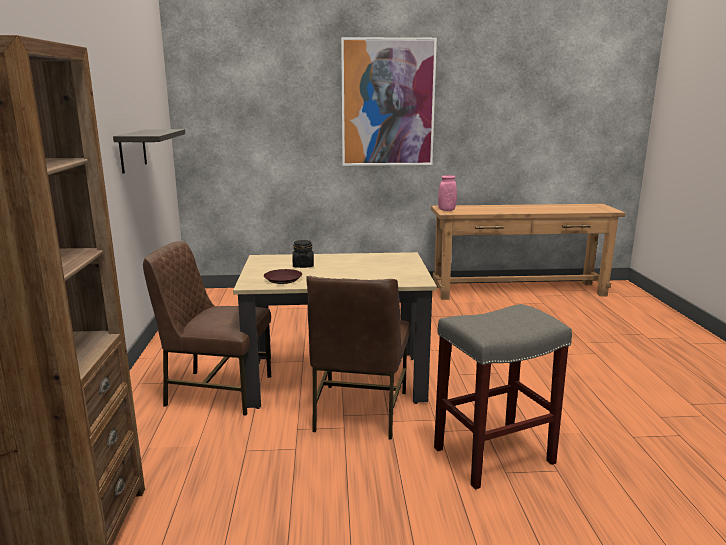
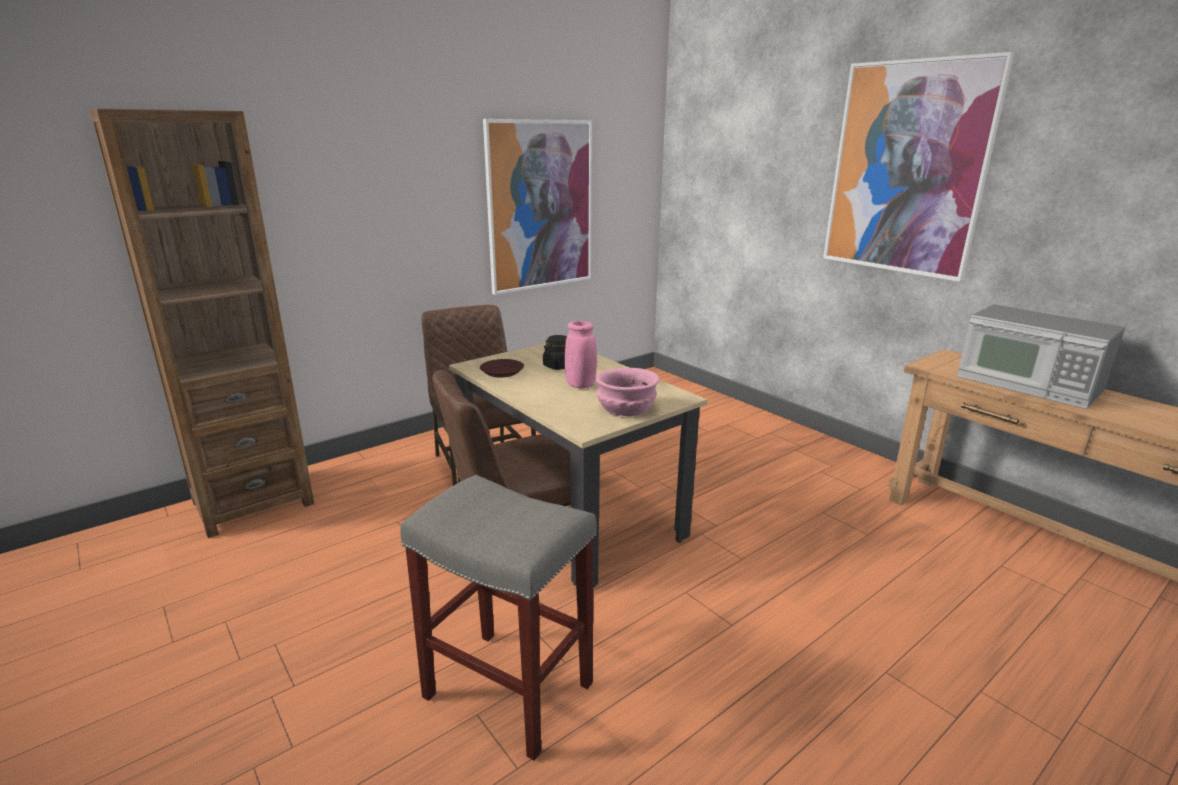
camera: 55 degrees right, 5 degrees up
(132, 150) = (540, 206): shelf -> picture
(405, 268) = (625, 409): none -> pink bowl
(446, 210) = (941, 362): pink vase -> pink vase (580, 385)
(491, 209) = (1028, 384): none -> microwave

